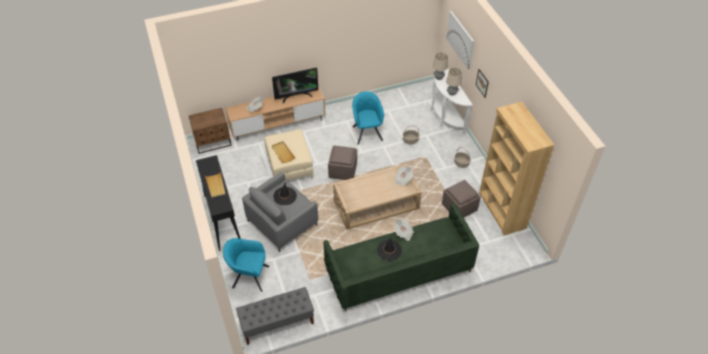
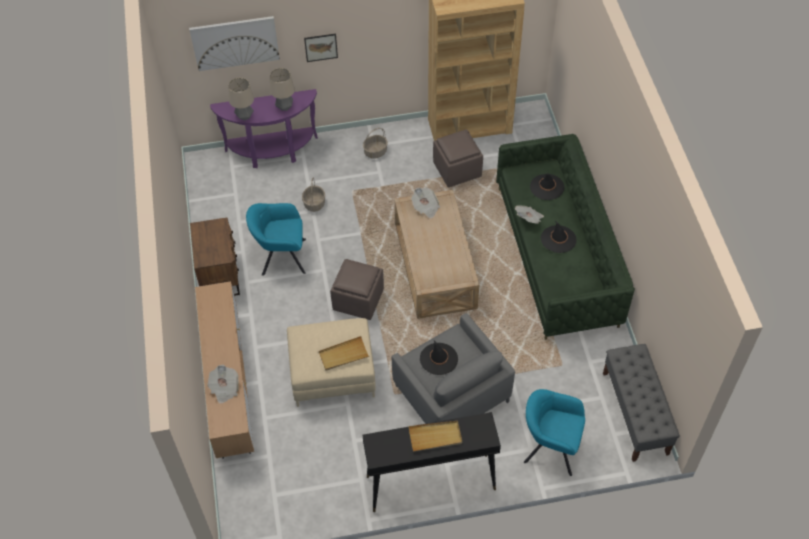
camera: 80 degrees left, 5 degrees up
(213, 142) = (244, 495): brown nightstand -> brown nightstand (220, 275)
(249, 276) = (550, 447): turquoise armchair -> turquoise armchair turned 90 degrees clockwise
(296, 96) = (212, 322): television -> none
(434, 241) = (546, 187): none -> black hat
(445, 115) = (272, 152): white console table -> purple console table

